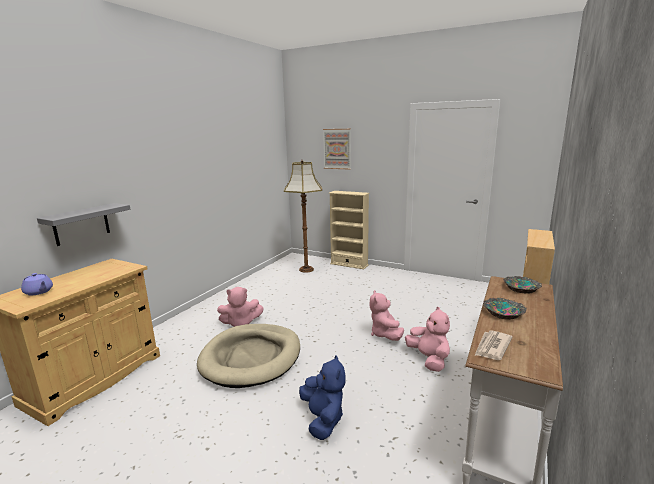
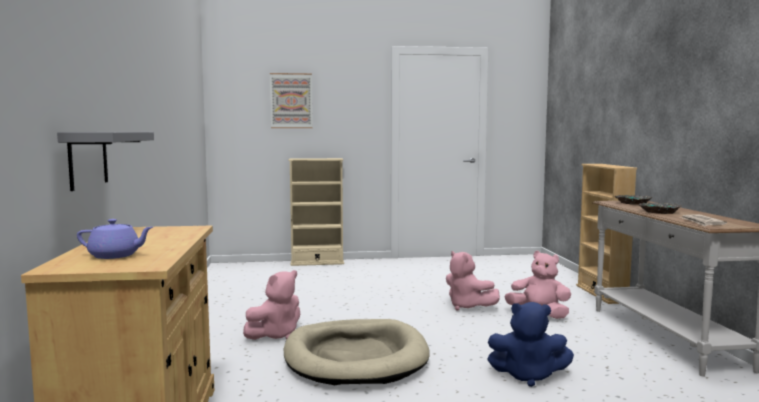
camera: 35 degrees left, 10 degrees down
(306, 269) = (267, 274): floor lamp -> none
(323, 419) = (528, 376): blue plush toy -> blue plush toy turned 150 degrees clockwise

